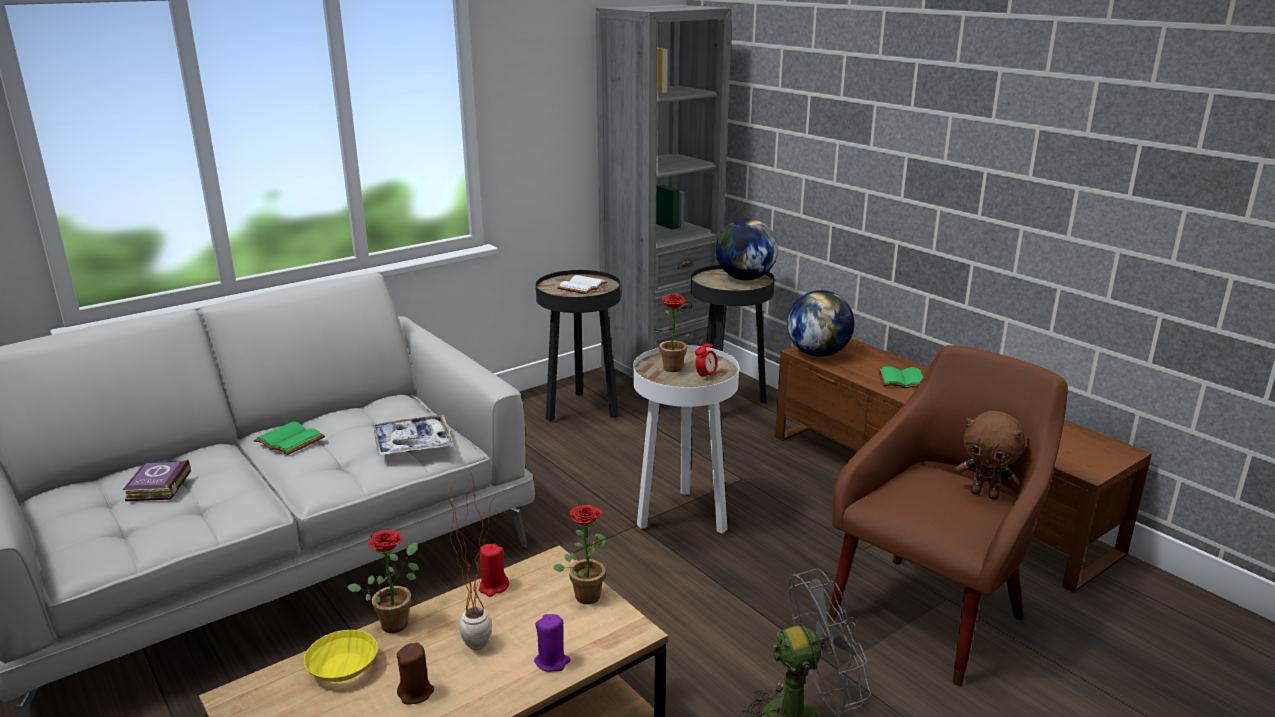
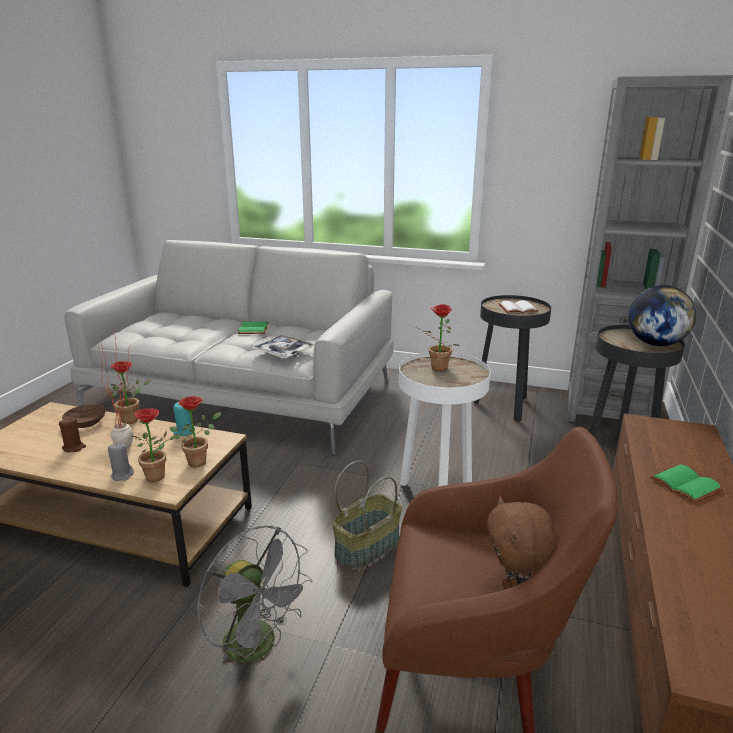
camera: 55 degrees right, 0 degrees up
(157, 487) = (181, 324): book -> none
(343, 666) = (87, 422): yellow bowl -> brown bowl
(493, 587) = (184, 432): red candle -> turquoise candle
(552, 661) = (122, 475): purple candle -> grey candle
(589, 632) = (160, 476): none -> potted plant
(705, 376) = (444, 381): alarm clock -> none
(718, 592) = (367, 547): none -> basket
(818, 353) = (652, 429): globe -> none

